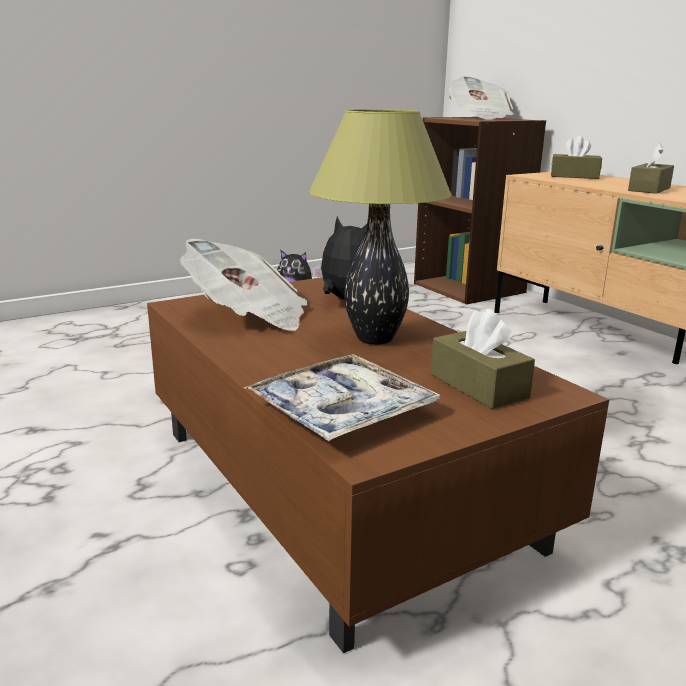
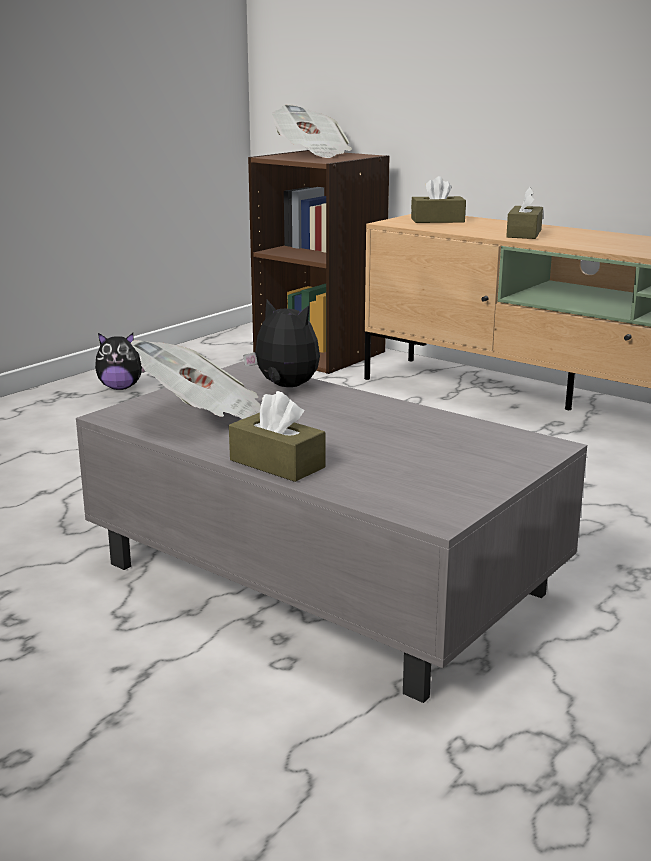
camera: 20 degrees left, 0 degrees up
(335, 483) = (320, 577): brown coffee table -> grey coffee table
(341, 411) = (387, 489): tray -> none
(375, 339) = (353, 422): table lamp -> none
(478, 386) = (479, 450): brown tissue box -> brown tissue box (277, 463)

